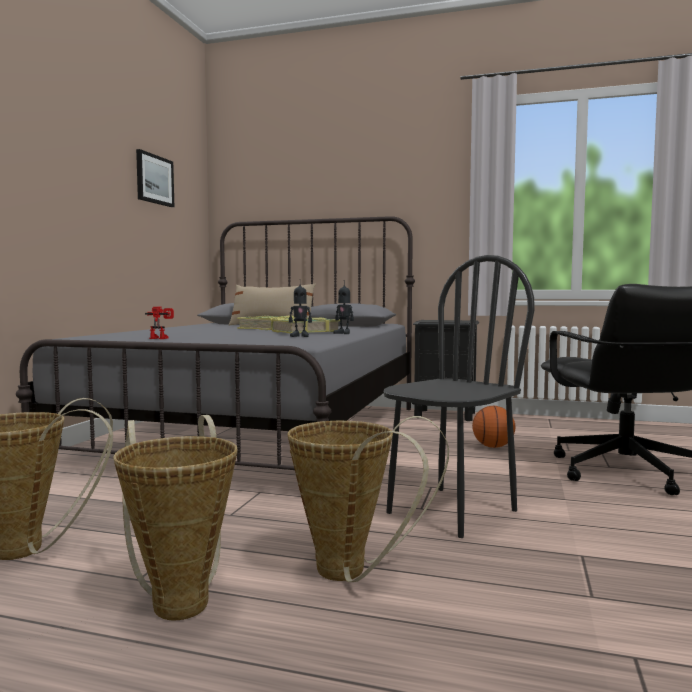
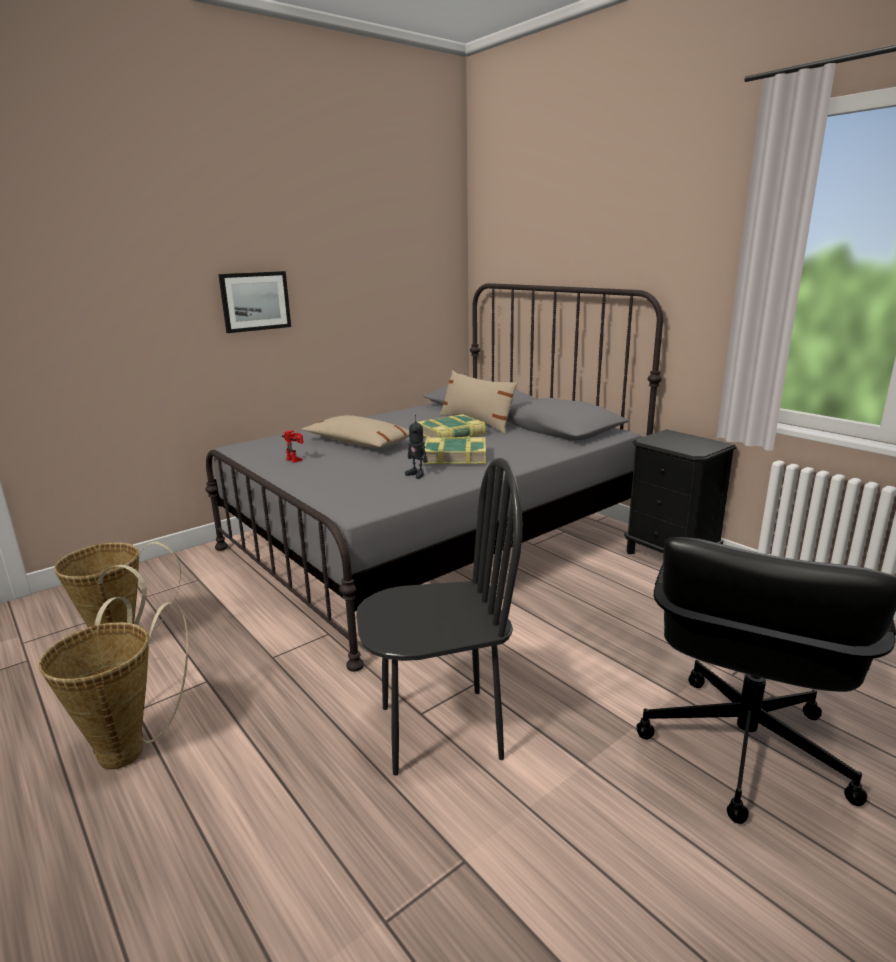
camera: 35 degrees right, 15 degrees up
(154, 179) = (380, 252): picture -> picture (255, 301)
(197, 333) = (359, 443): none -> beige pillow
(343, 333) = (479, 471): toy robot -> none
(352, 573) = (254, 776): basket -> none
(493, 447) = (640, 636): basketball -> none

